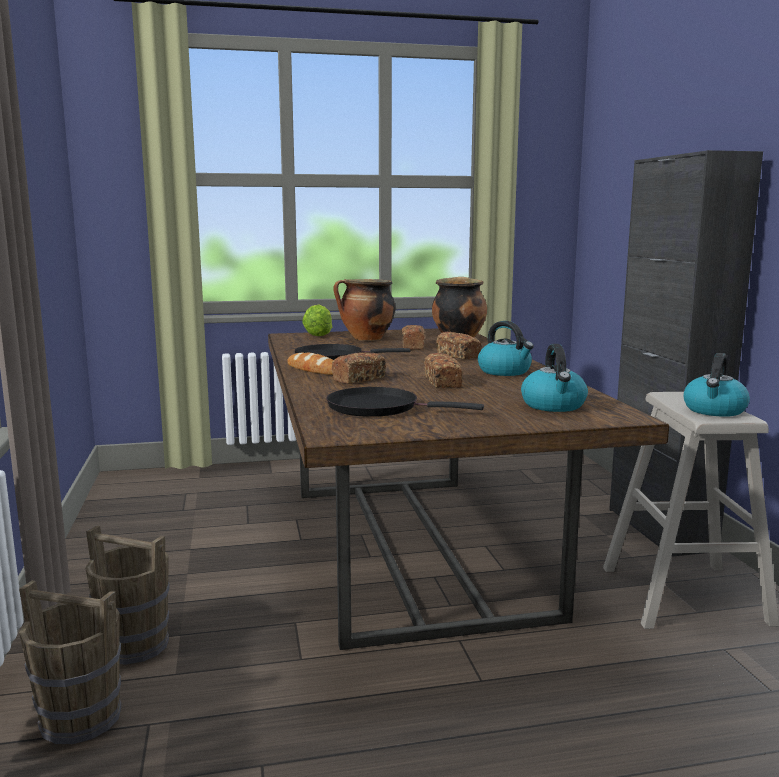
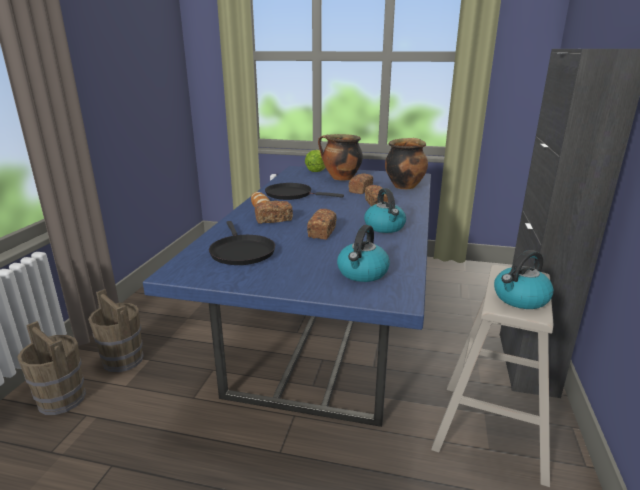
camera: 25 degrees right, 10 degrees up
(379, 408) = (241, 252): black frying pan -> black frying pan turned 150 degrees counterclockwise
(411, 546) = (329, 331): brown dining table -> blue dining table

